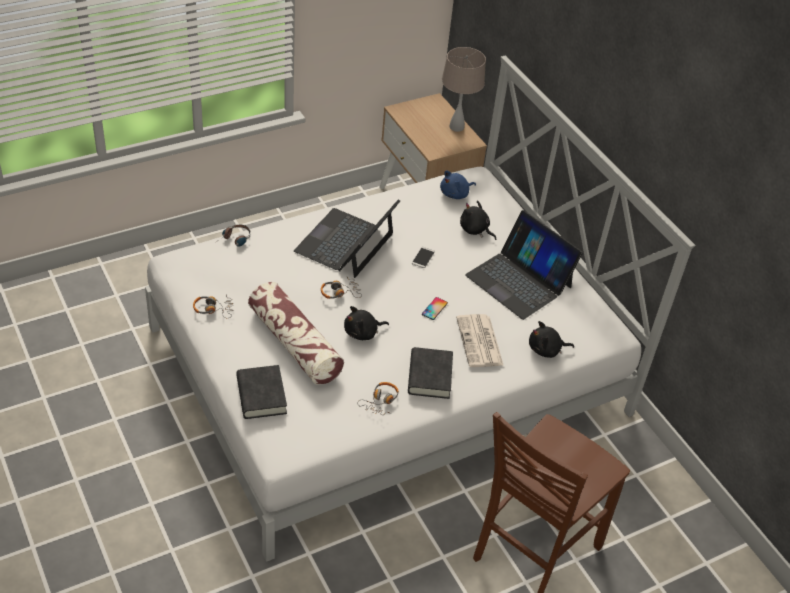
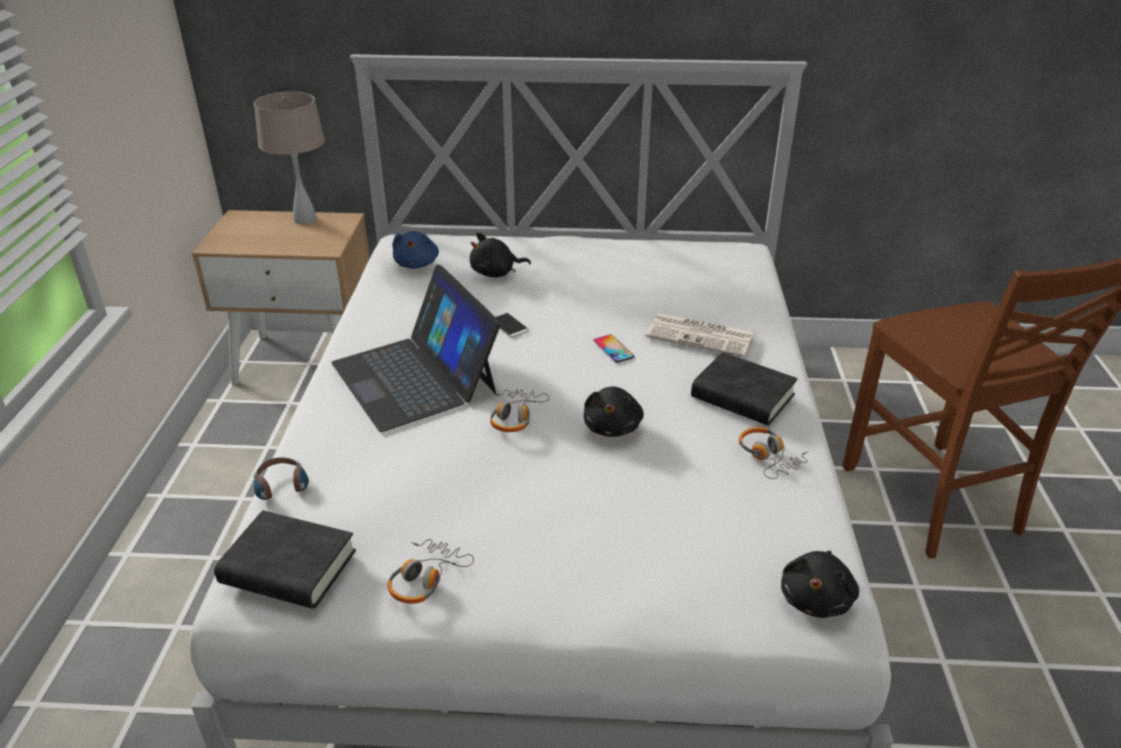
camera: 55 degrees left, 10 degrees down
(261, 396) = (686, 590): black book -> black book (288, 568)
(295, 344) = (587, 505): pillow -> none
(519, 280) = (613, 274): laptop -> none
(546, 350) = (745, 296): black plush toy -> black plush toy (816, 598)

